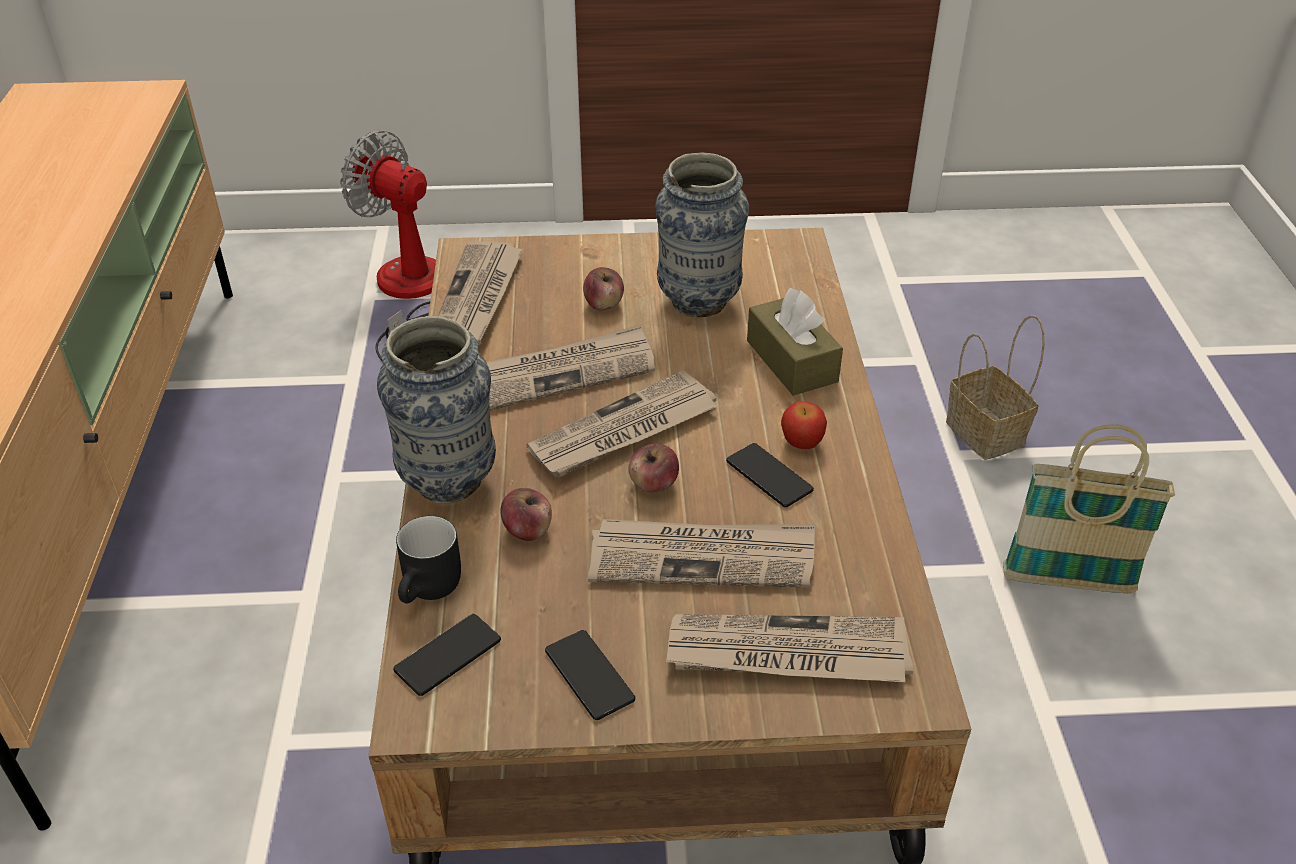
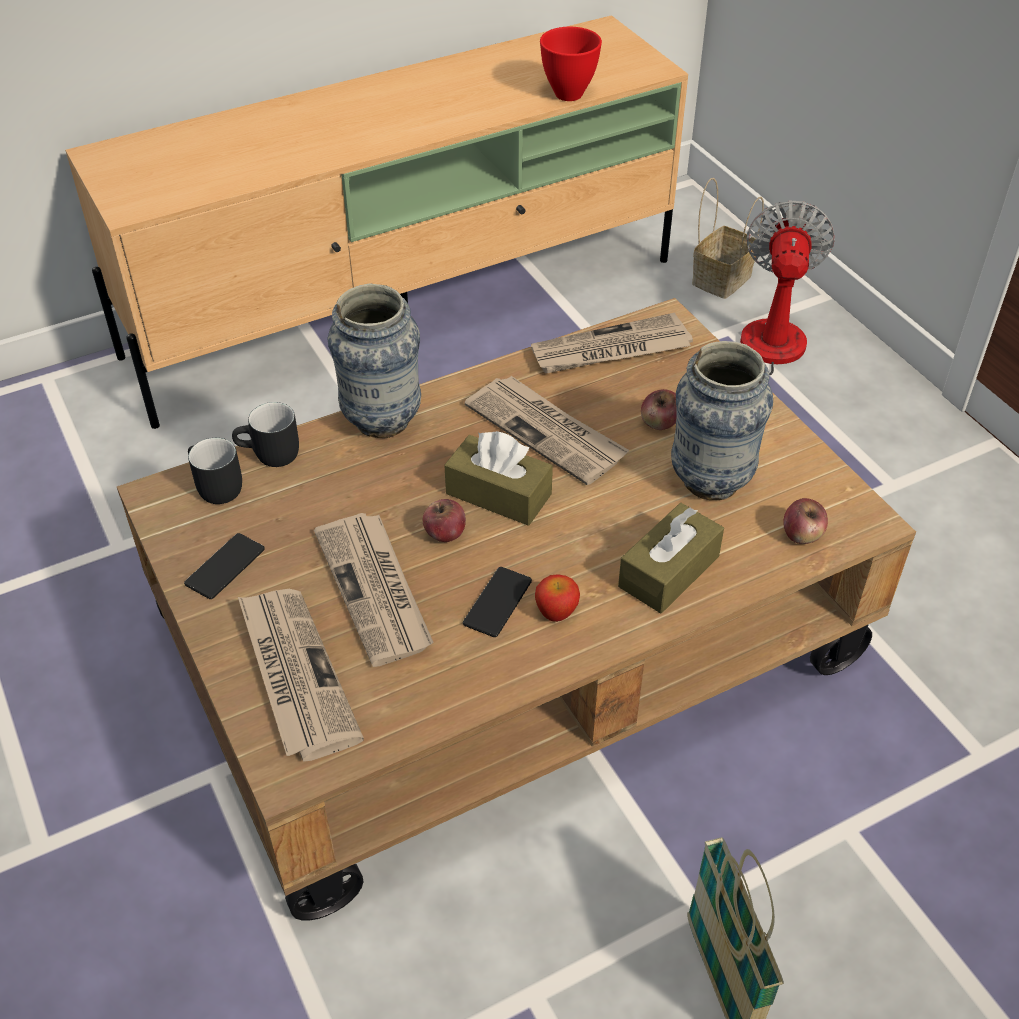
camera: 65 degrees right, 5 degrees up
(124, 150) = (567, 94): none -> red bowl
(448, 655) = (213, 488): phone -> black mug
(528, 530) = (354, 481): apple -> apple (802, 535)
(623, 431) = (498, 494): newspaper -> brown tissue box
(982, 432) = (903, 845): basket -> basket (721, 278)

